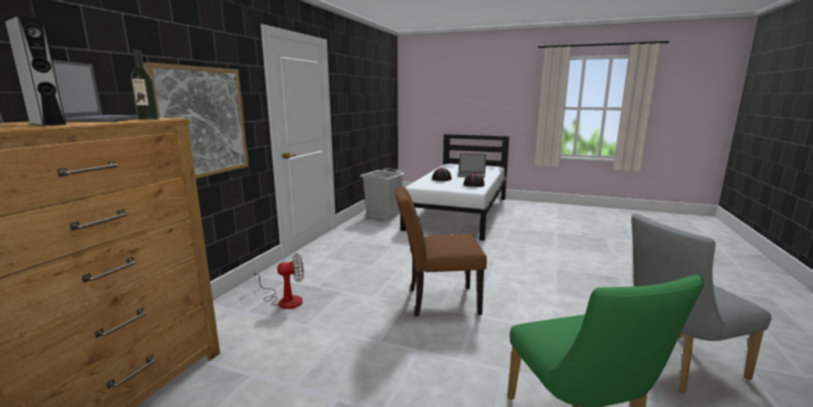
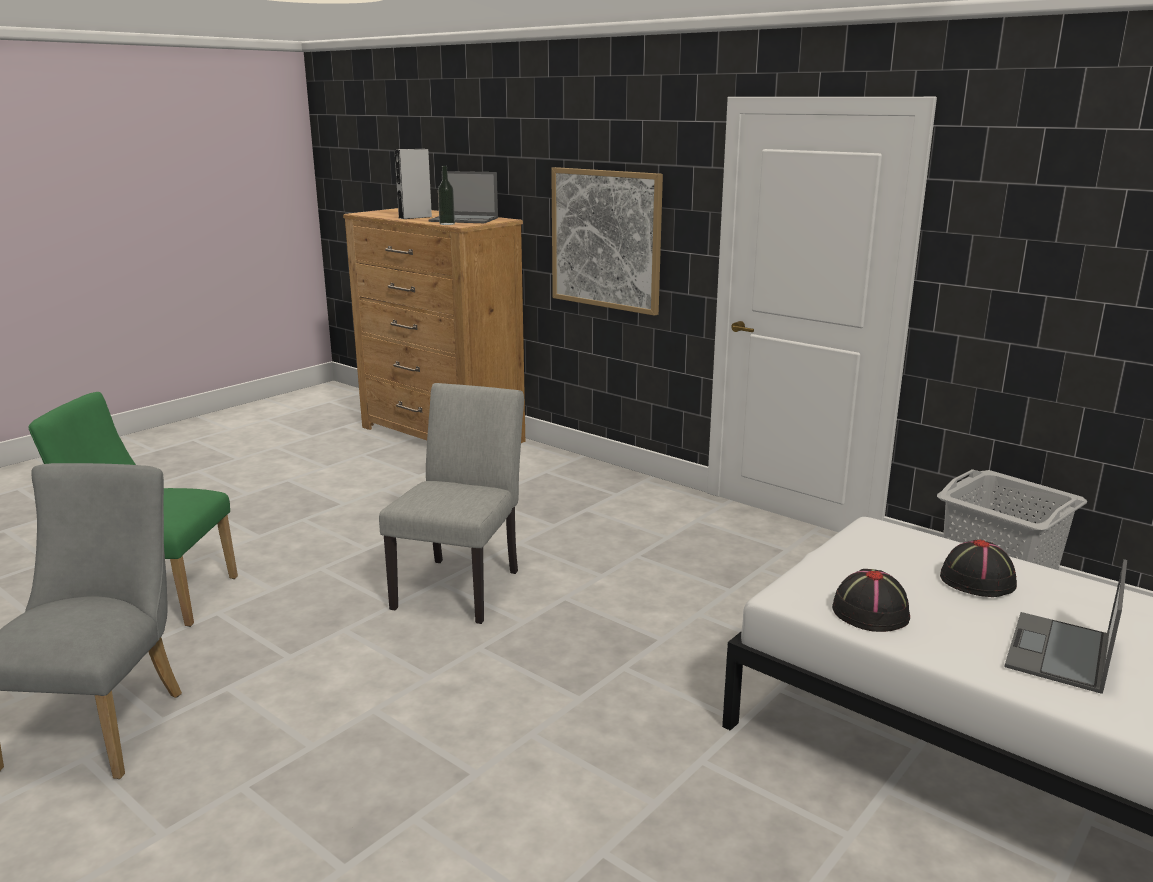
camera: 110 degrees right, 5 degrees up
(284, 300) = (557, 490): fan -> none
(437, 301) = (462, 584): brown chair -> grey chair

